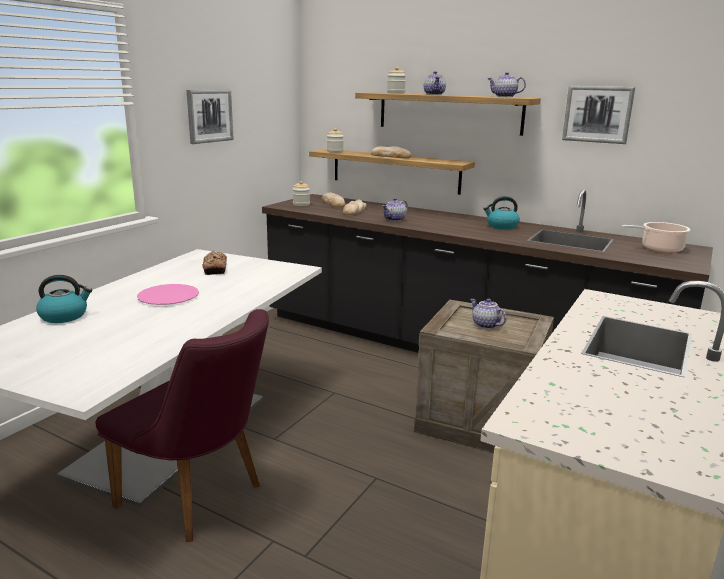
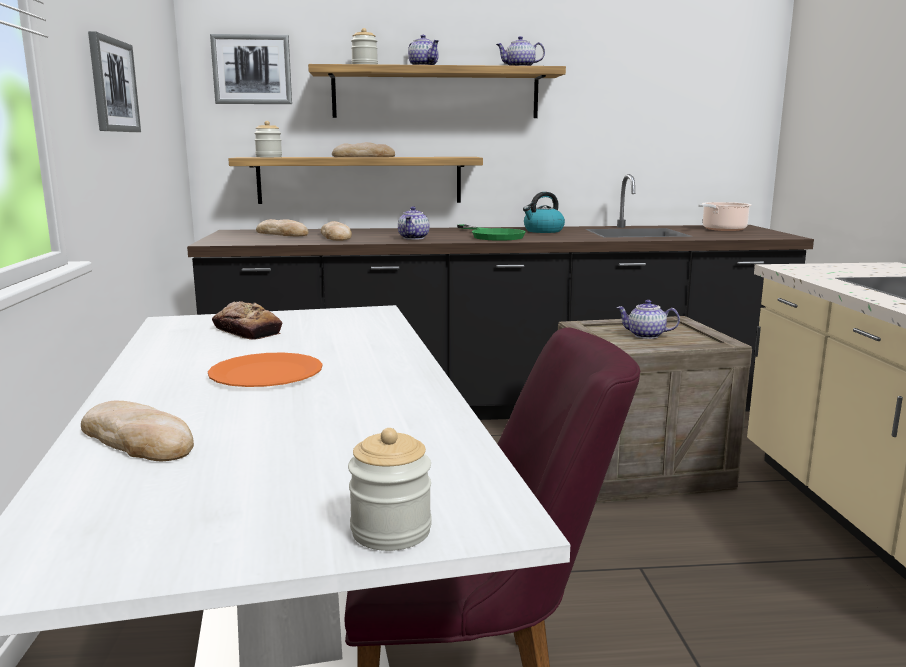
camera: 35 degrees left, 5 degrees down
(64, 316) = (139, 440): kettle -> bread
(168, 296) = (266, 373): pink plate -> orange plate
(301, 204) = (241, 238): jar -> jar (391, 531)
(450, 226) = (493, 236): none -> green frying pan
(597, 114) = (621, 88): picture -> picture (252, 69)

